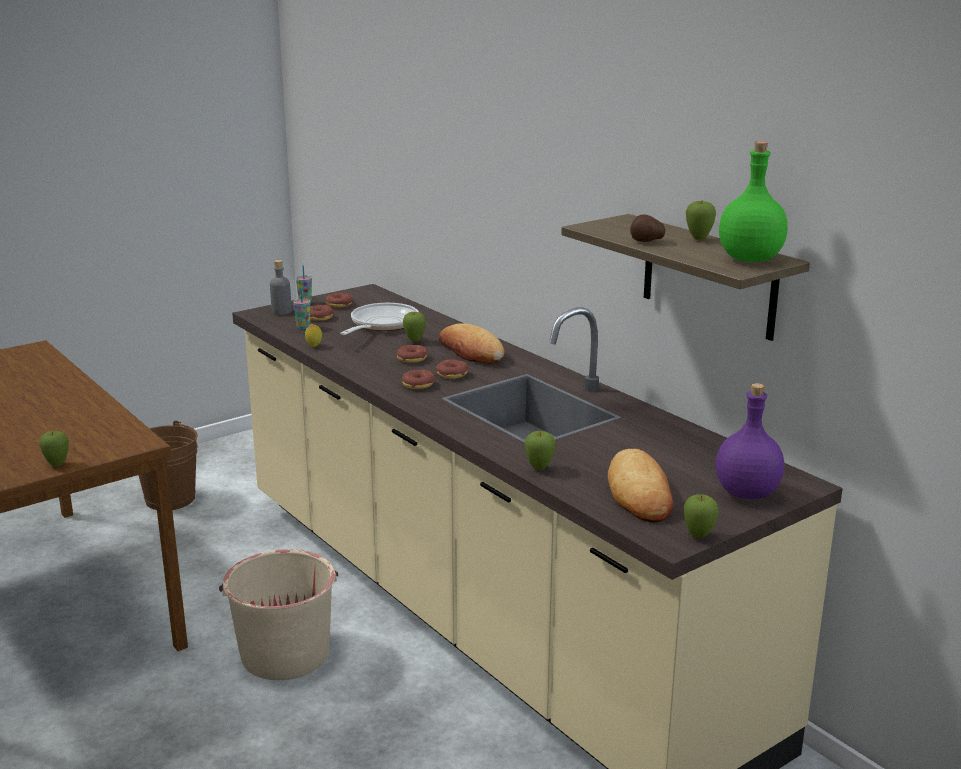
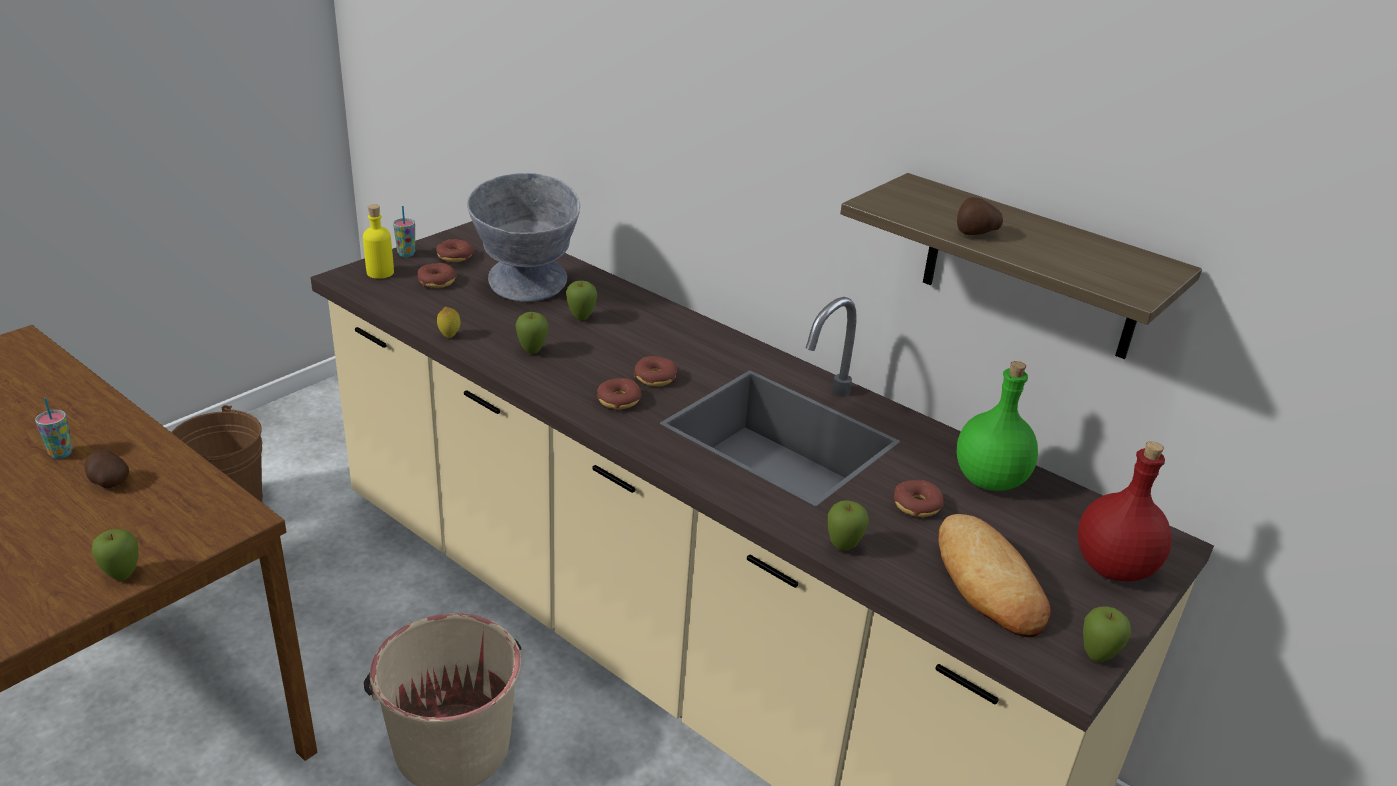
camera: 15 degrees left, 10 degrees up
(65, 420) = (108, 482): none -> potato
(281, 311) = (380, 272): grey bottle -> yellow bottle
(303, 327) = (421, 300): cup -> cup (61, 453)
(381, 325) = (525, 291): frying pan -> grey bowl
(412, 359) = (591, 352): donut -> donut (917, 505)
(471, 351) = (663, 334): bread -> none
(698, 239) = (1035, 226): apple -> apple (532, 351)
(746, 493) = (1113, 568): purple bottle -> red bottle
(749, 259) = (1130, 268): green bottle -> green bottle (989, 481)

